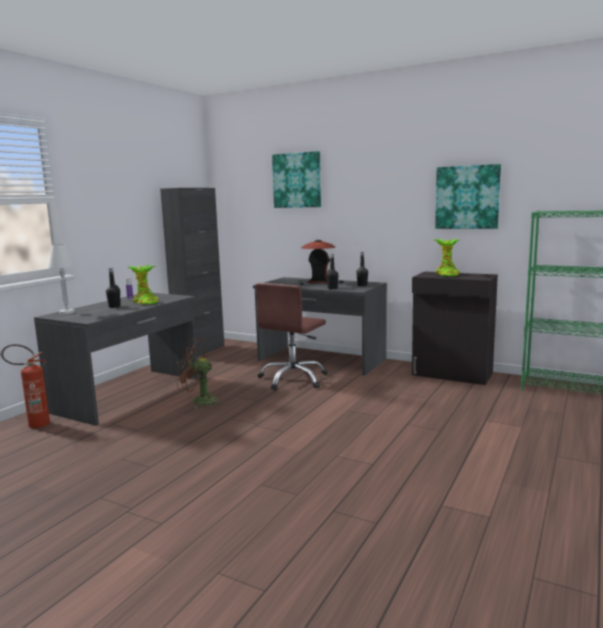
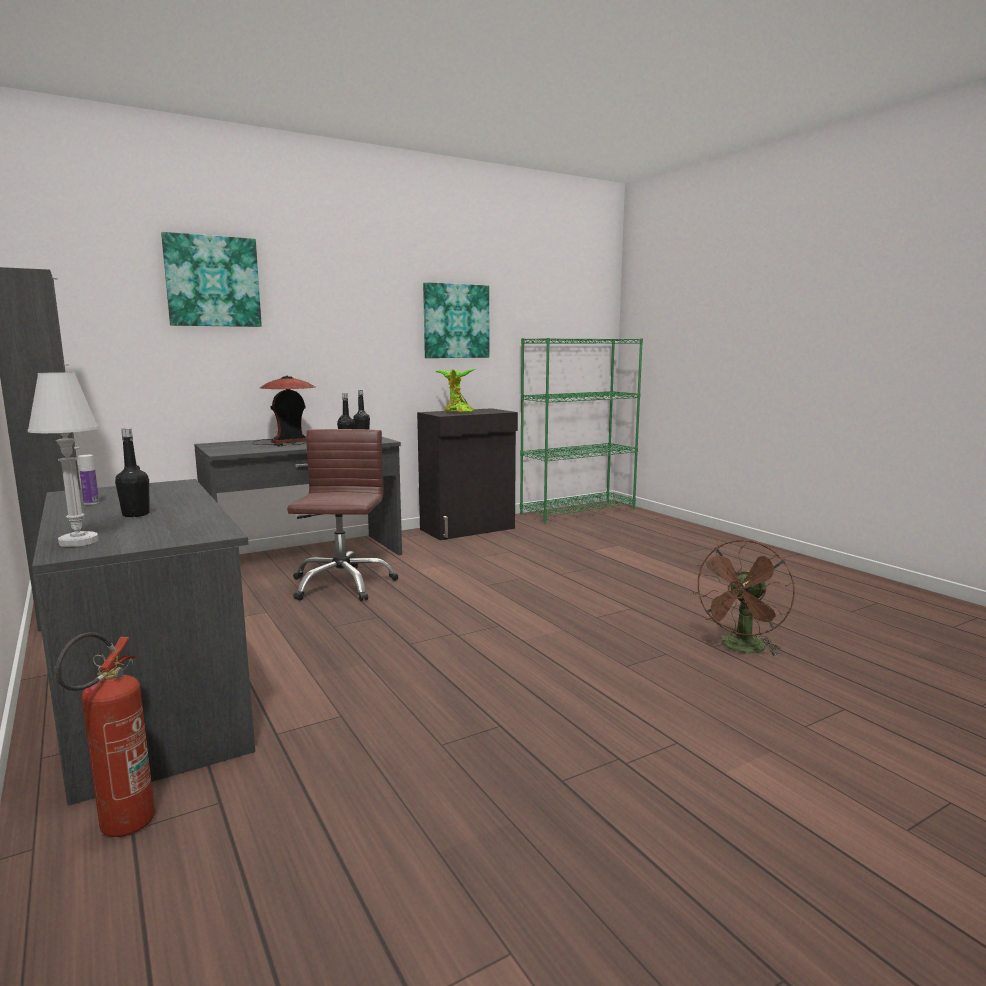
camera: 60 degrees left, 0 degrees up
(144, 302) = (160, 499): potted plant -> none
(198, 401) = (305, 651): brown fan -> brown fan (741, 649)
(293, 379) = (341, 584): brown office chair -> brown office chair turned 150 degrees counterclockwise

